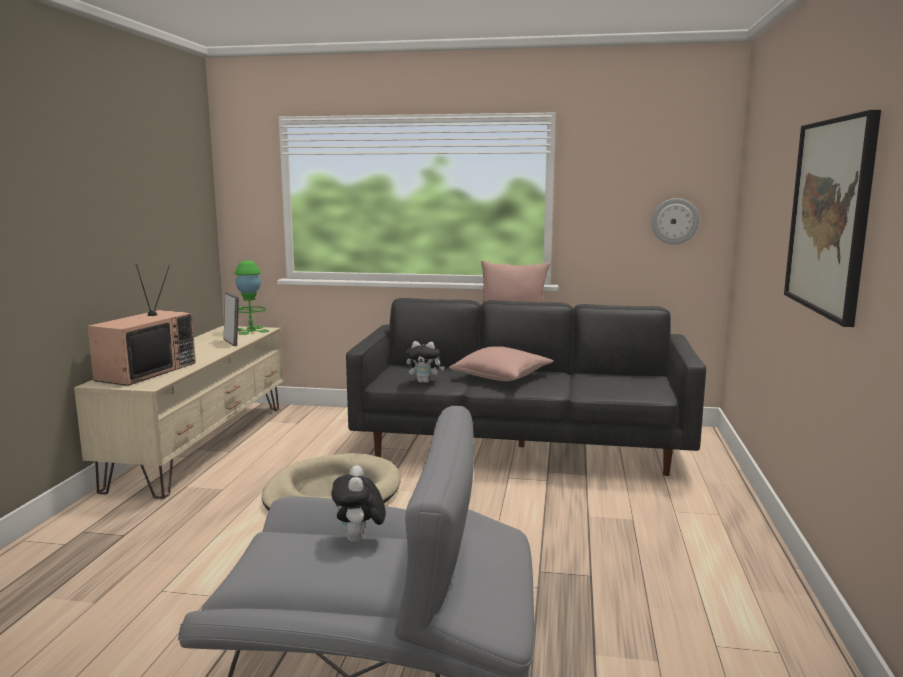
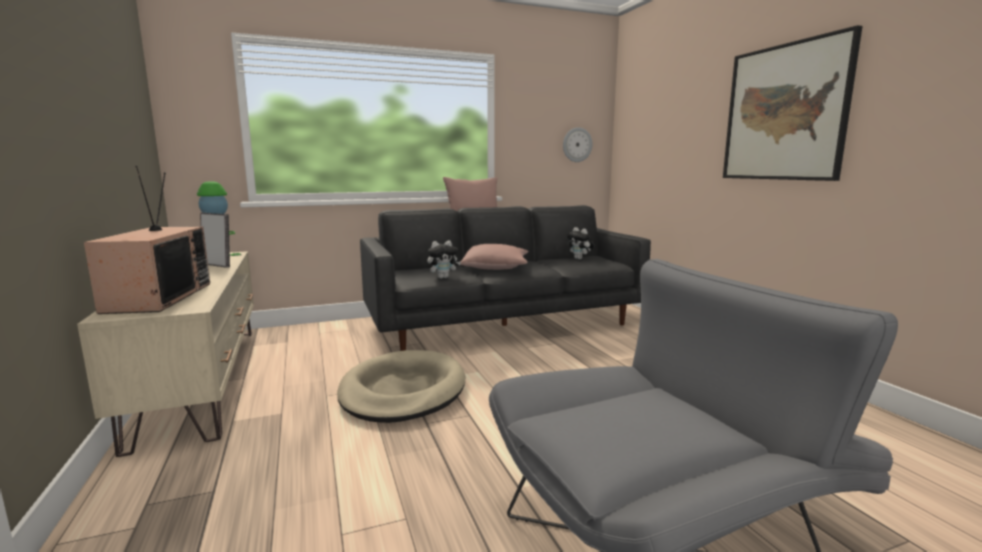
camera: 30 degrees left, 0 degrees up
(359, 539) = (629, 399): plush toy -> plush toy (580, 259)

